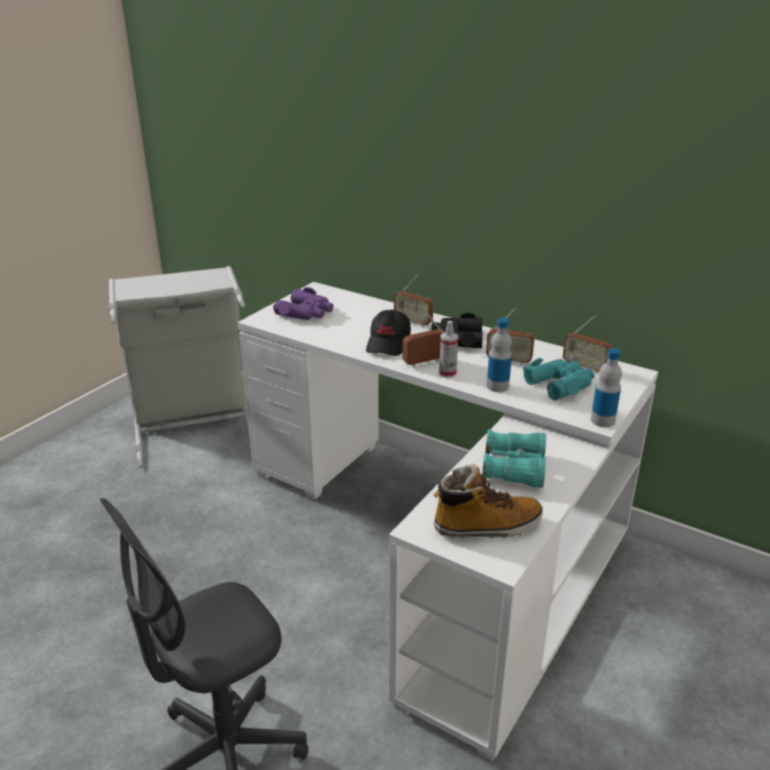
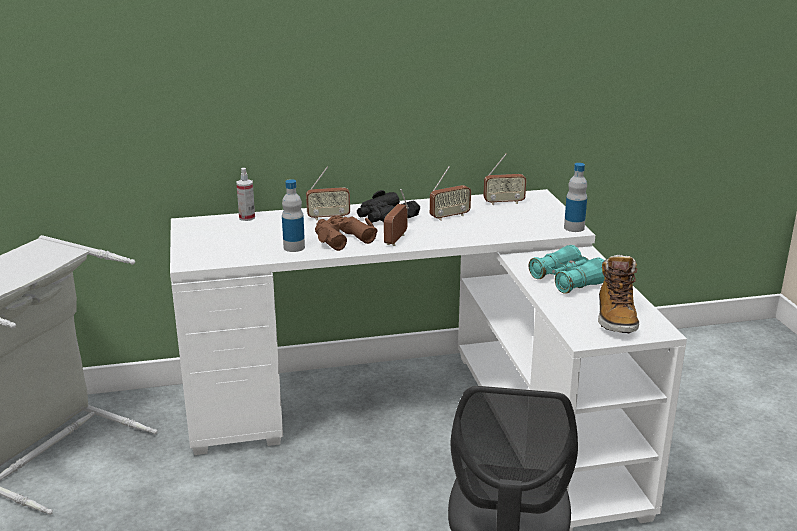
camera: 45 degrees left, 5 degrees down
(306, 312) = (221, 242): purple binoculars -> none
(388, 343) = (342, 238): black cap -> brown binoculars
(447, 373) = (426, 240): spray bottle -> spray bottle (247, 217)
(487, 526) = (615, 317): boot -> boot turned 150 degrees clockwise
(497, 386) = (476, 234): bottle -> bottle (294, 247)
(560, 384) = (510, 218): turquoise binoculars -> none

